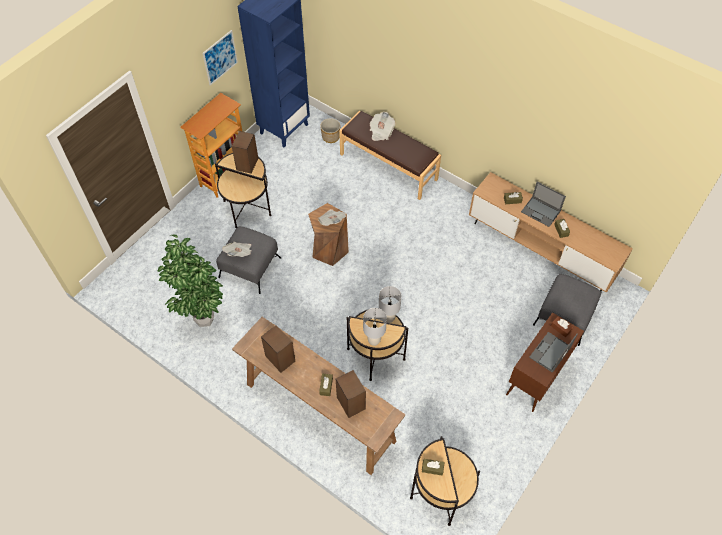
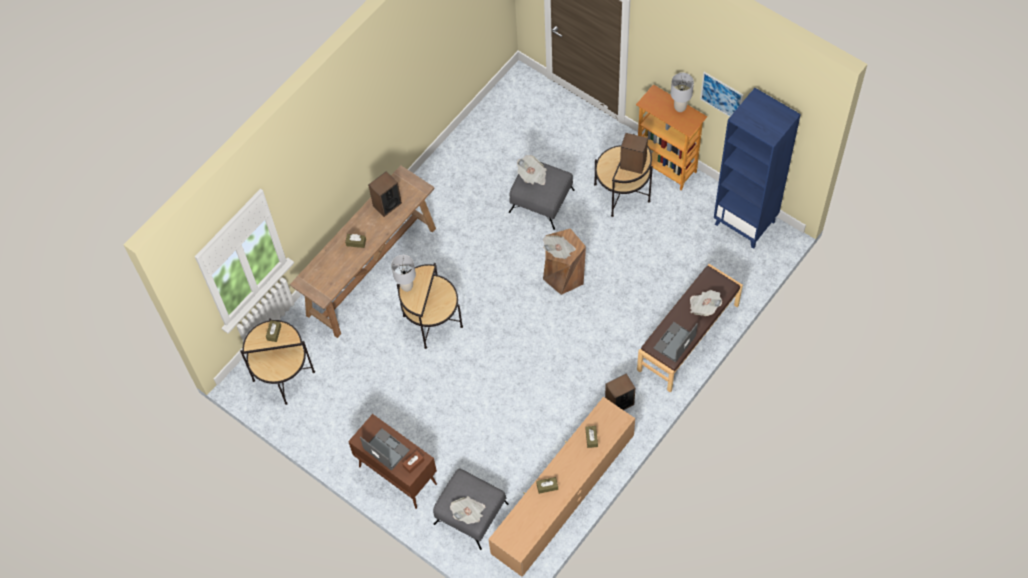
camera: 95 degrees right, 5 degrees up
(203, 321) = (476, 164): potted plant -> none
(331, 137) = (734, 274): planter -> none
(351, 403) = (337, 263): speaker -> speaker (619, 402)
(389, 318) = (444, 310): grey table lamp -> grey table lamp (680, 108)
(541, 211) = (574, 468): laptop -> laptop (674, 342)
(586, 296) = (469, 513): none -> newspaper

